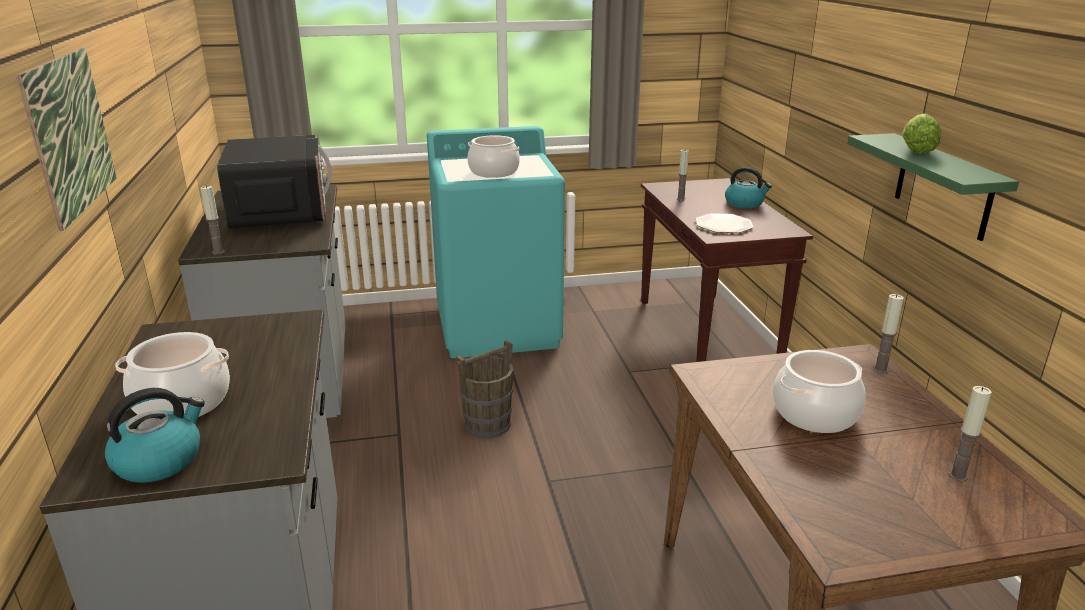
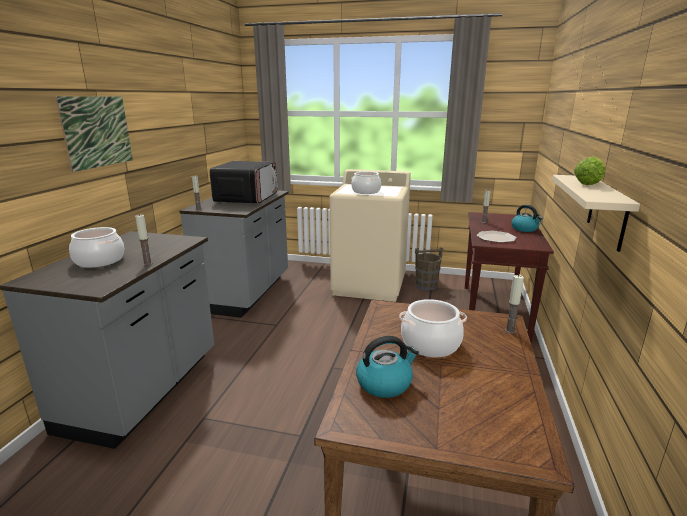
camera: 25 degrees right, 5 degrees down
(159, 460) = (59, 279): kettle -> kettle (385, 383)
(488, 424) = (324, 331): brown bucket -> brown bucket (426, 286)
(498, 327) = (370, 285): turquoise washing machine -> beige washing machine
(943, 186) = (607, 212): green shelf -> beige shelf
(958, 476) = (491, 405): candle -> candle (147, 263)

